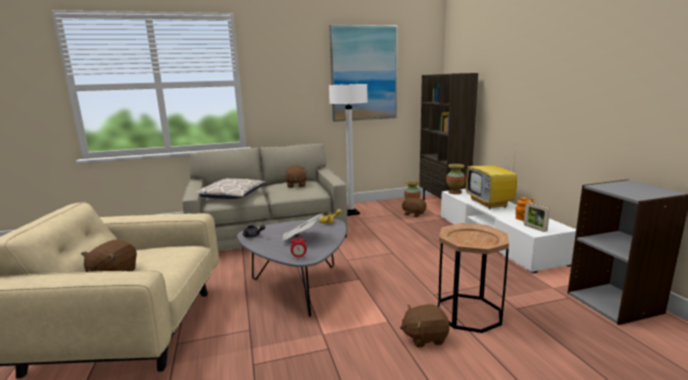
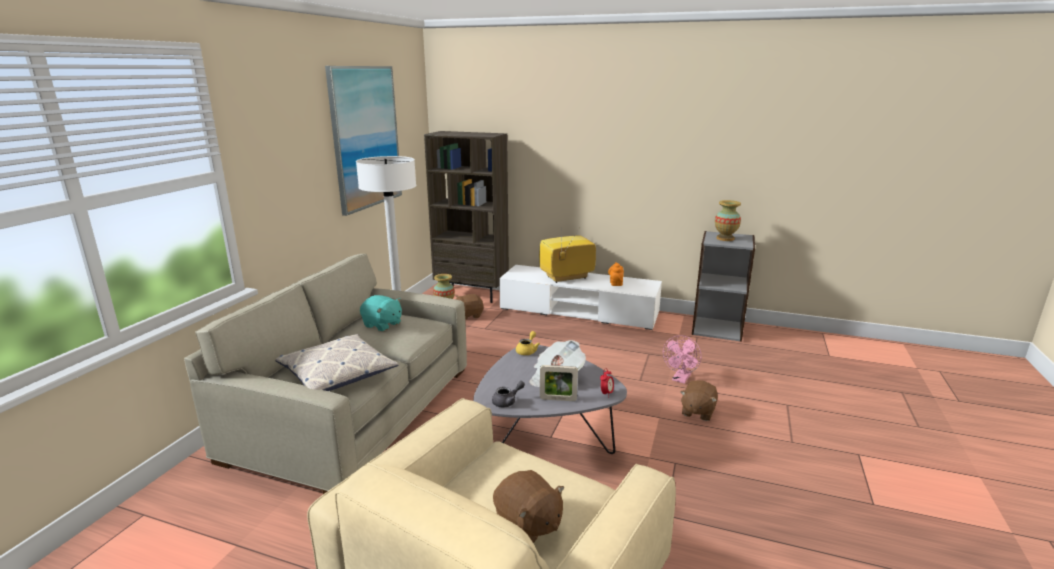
camera: 55 degrees left, 5 degrees up
(296, 185) = (382, 325): brown plush toy -> turquoise plush toy
(455, 192) = (513, 275): vase -> vase (725, 238)
(468, 312) = (680, 379): brown side table -> pink fan
(490, 203) = (566, 278): television -> television turned 135 degrees clockwise
(535, 228) = (640, 289): picture frame -> picture frame (558, 399)

